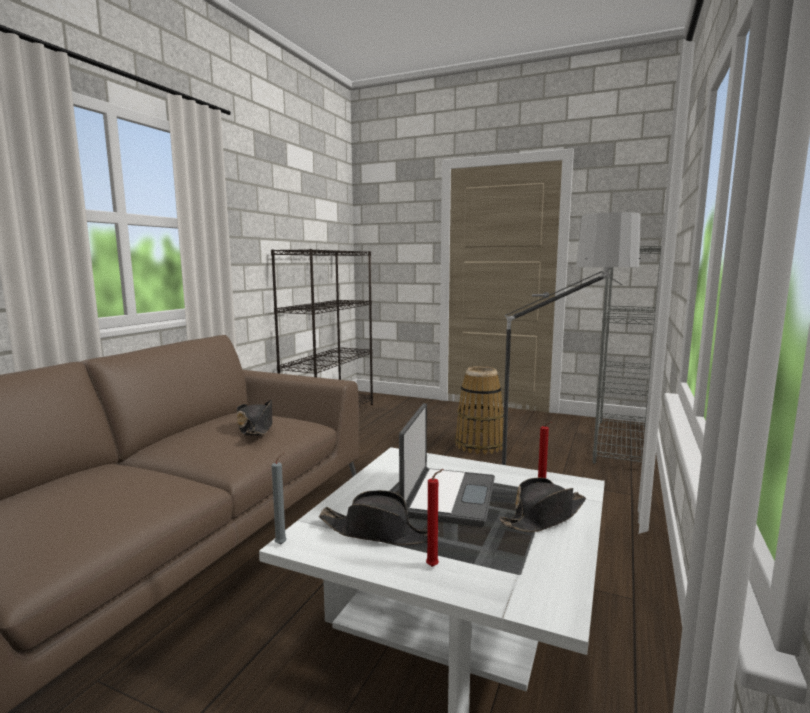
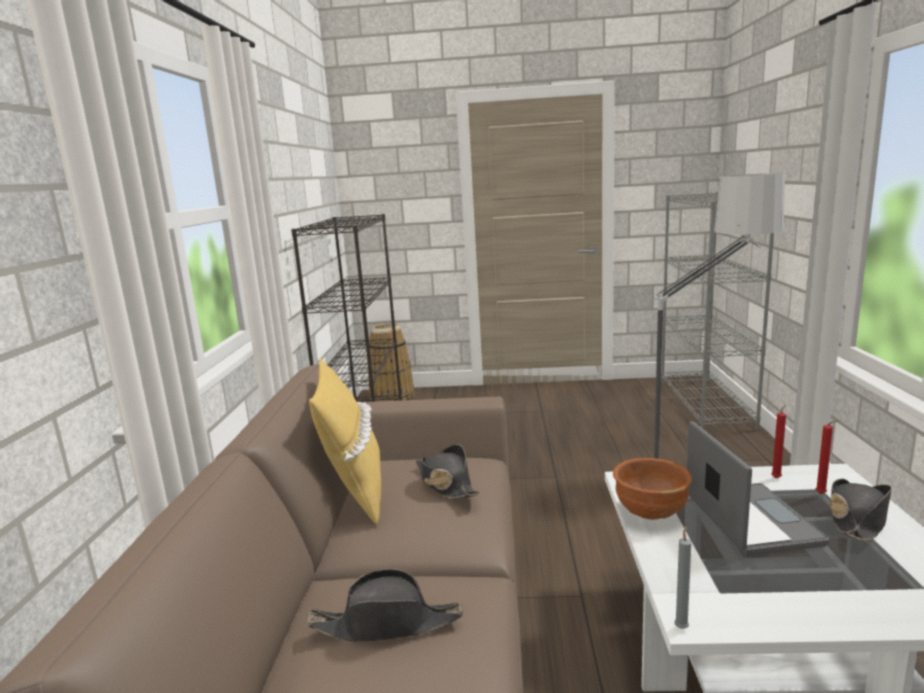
camera: 20 degrees left, 5 degrees up
(199, 423) = (354, 492): none -> yellow pillow
(378, 532) = (749, 582): black hat -> black hat (387, 624)
(379, 477) = (650, 513): none -> brown bowl
(434, 566) = (850, 604): red candle -> red candle (777, 477)
(479, 445) = (575, 435): basket -> basket (392, 396)

